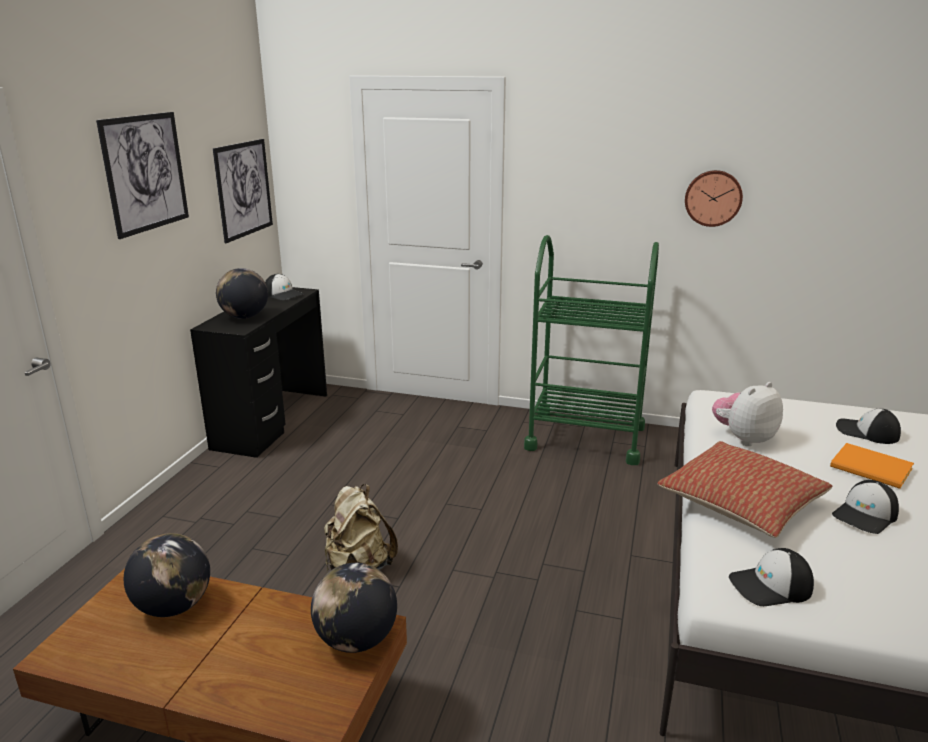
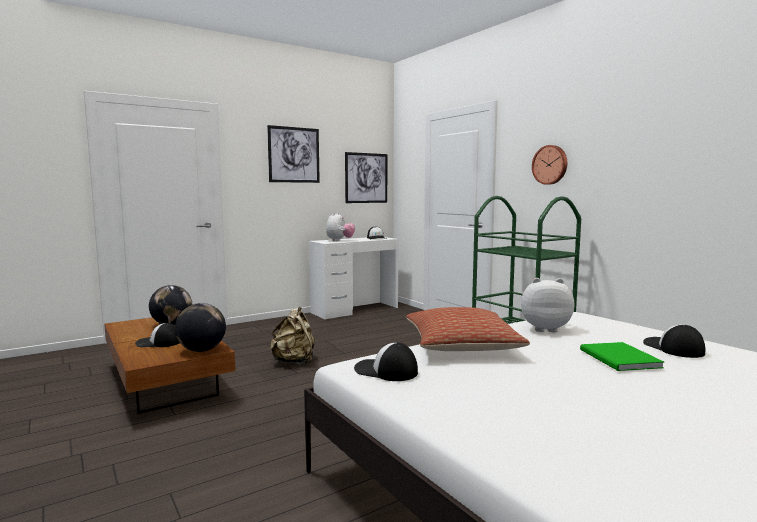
camera: 40 degrees right, 15 degrees down
(245, 317) = (339, 240): globe -> plush toy
(271, 420) = (355, 310): black desk -> white desk
(713, 198) = (626, 167): wall clock -> wall clock (550, 165)
(865, 515) = (547, 372): cap -> cap (159, 343)
(872, 469) = (619, 359): orange book -> green book

